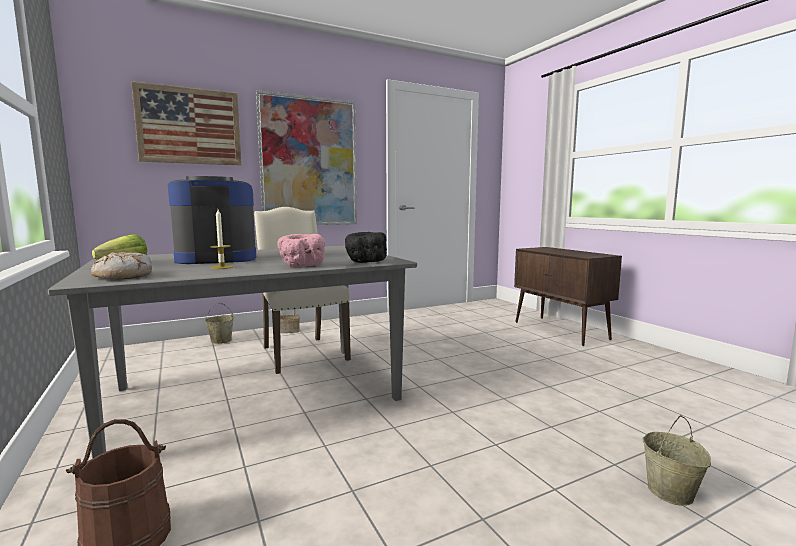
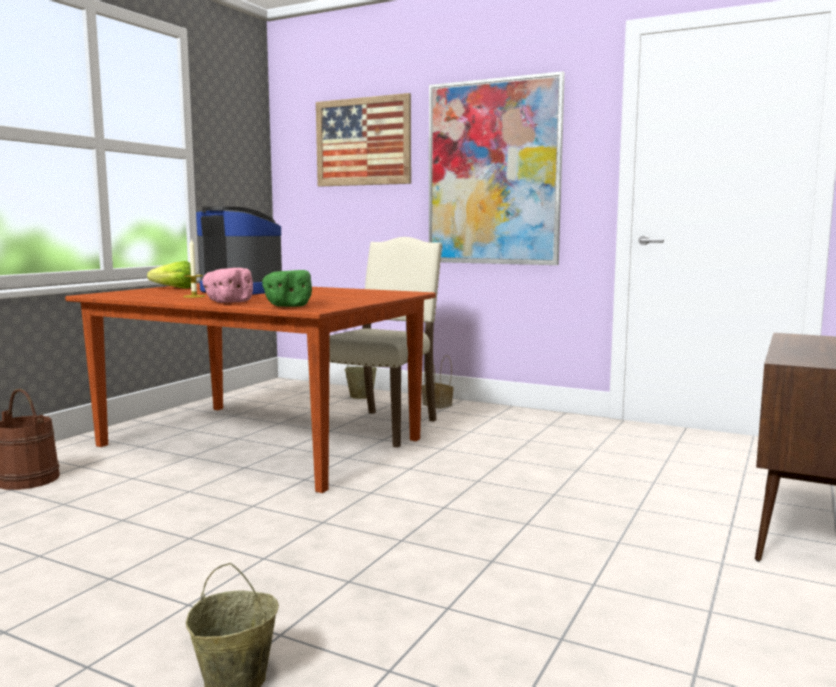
camera: 55 degrees right, 0 degrees up
(124, 276) = (124, 294): bread -> none
(255, 394) = (259, 442): grey dining table -> brown dining table
(366, 262) = (287, 306): black bowl -> green bowl

